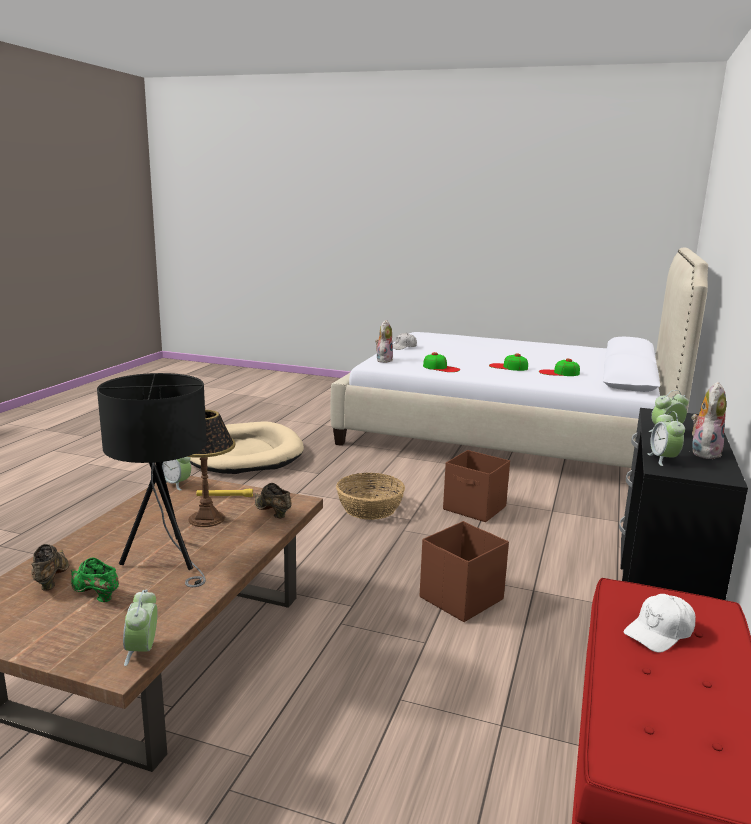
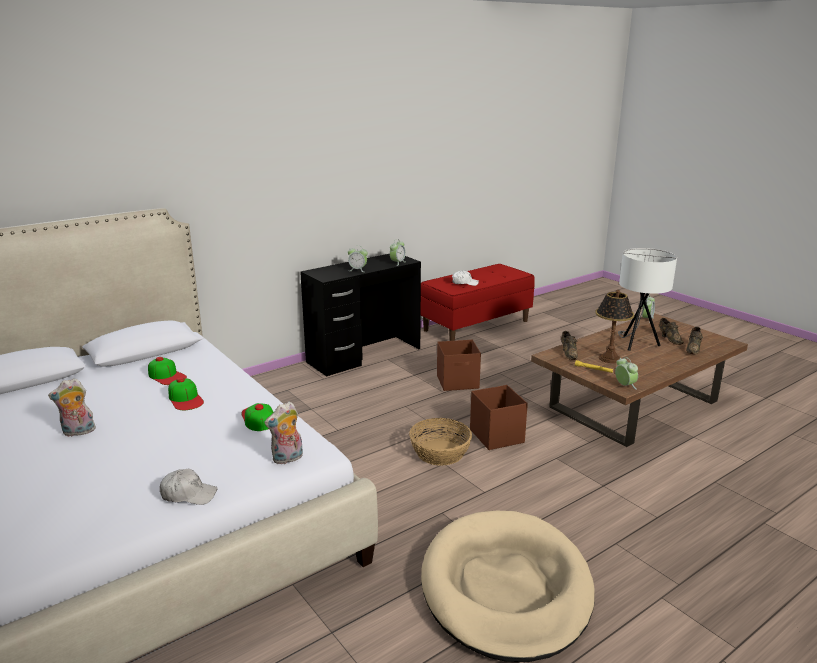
camera: 145 degrees left, 5 degrees up
(95, 594) = (669, 339): green shoe -> brown shoe
(166, 560) = (636, 344): black table lamp -> white table lamp
(475, 508) = (361, 427): brown storage box -> brown storage box (496, 436)
(703, 452) = (370, 261): plush toy -> plush toy (78, 432)

